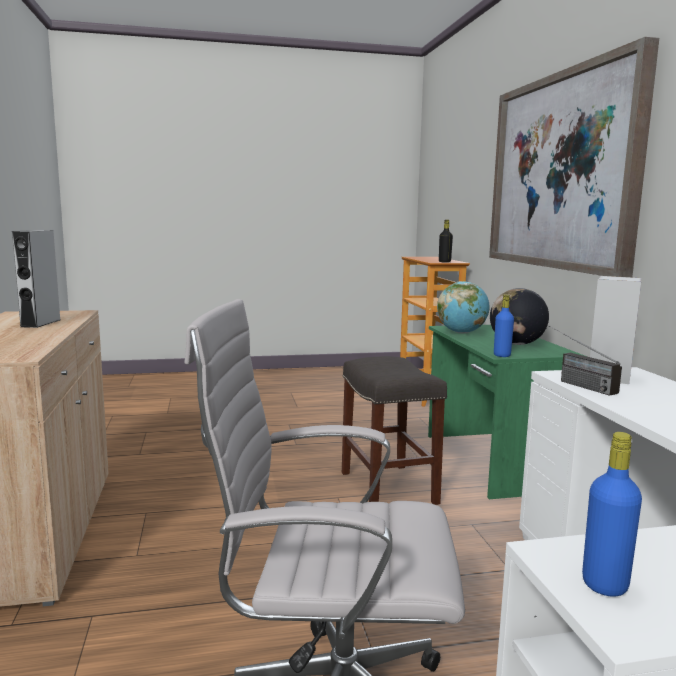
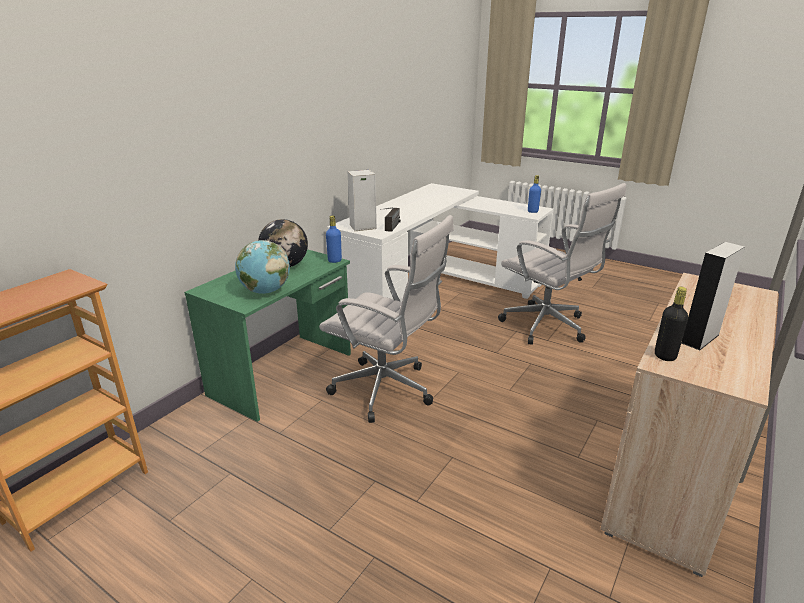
camera: 135 degrees left, 15 degrees up
(386, 487) = (387, 391): grey stool -> white office chair
(444, 262) = (75, 281): black bottle -> black bottle (665, 356)
(561, 172) = (221, 115): picture -> none

